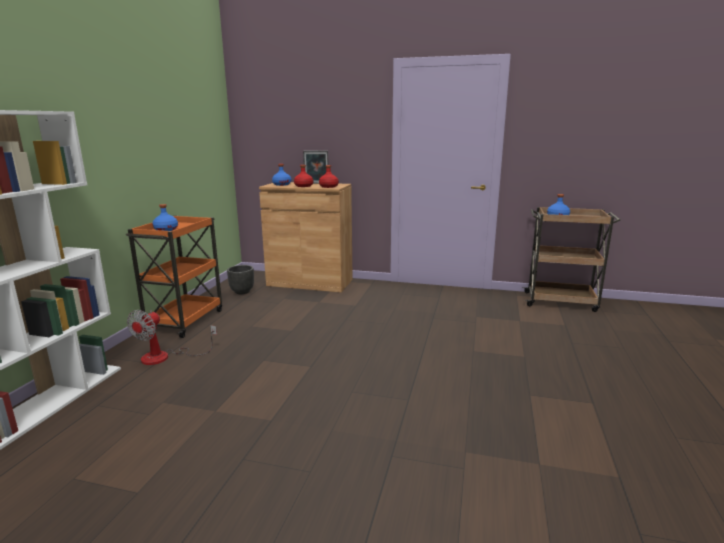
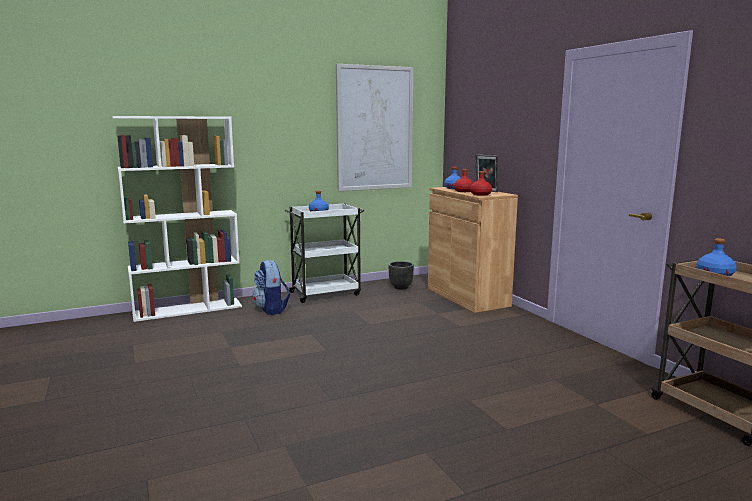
camera: 50 degrees right, 5 degrees down
(165, 357) = (271, 309): fan -> backpack
(184, 127) = (374, 128): none -> picture
(185, 320) = (326, 293): orange cart -> white cart

